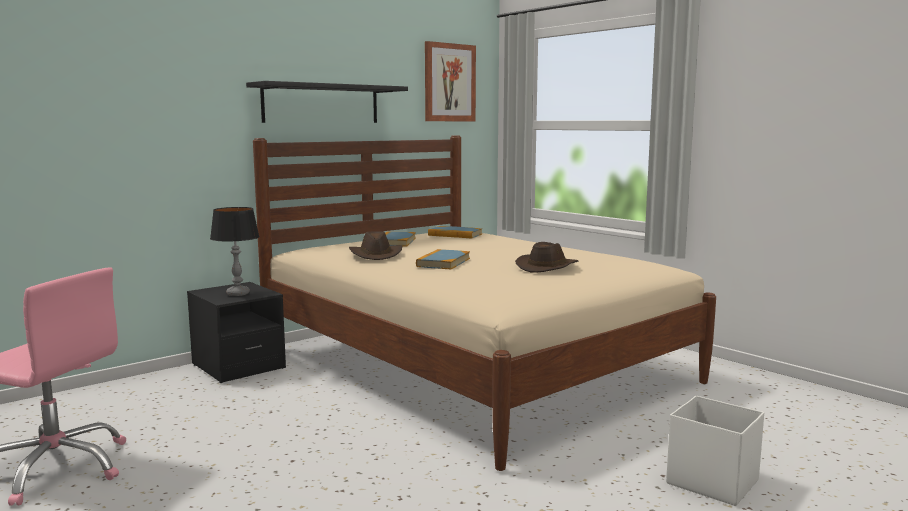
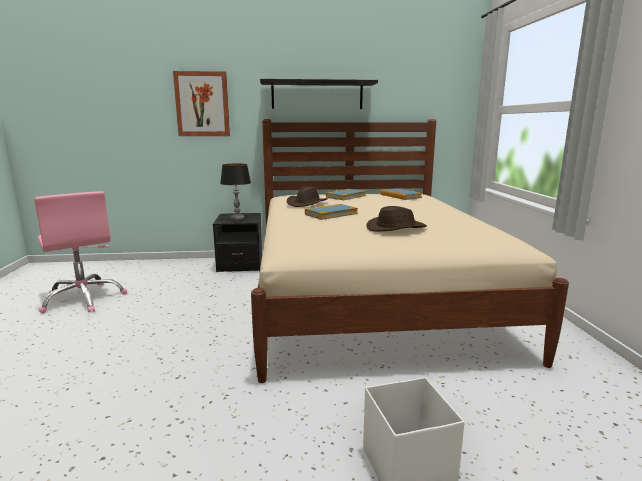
camera: 35 degrees right, 5 degrees up
(449, 82) = (432, 77): picture -> picture (202, 104)

